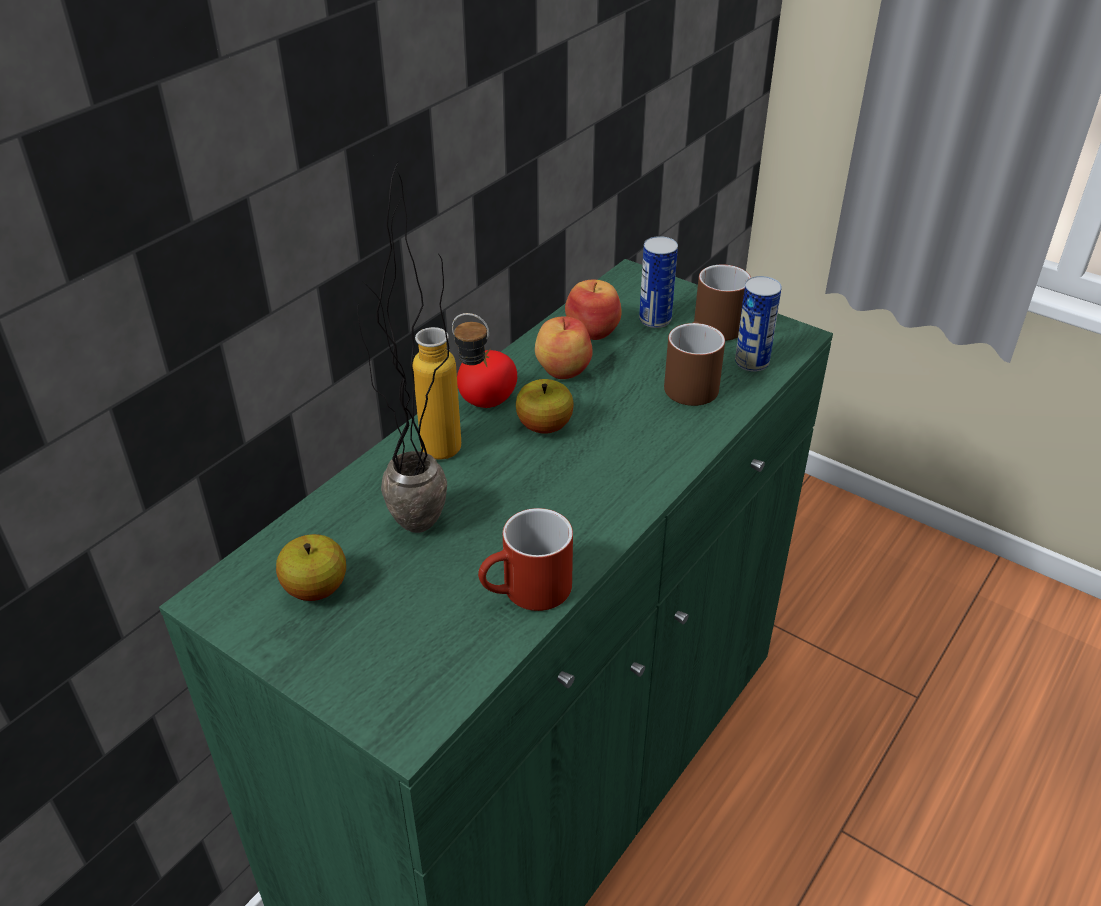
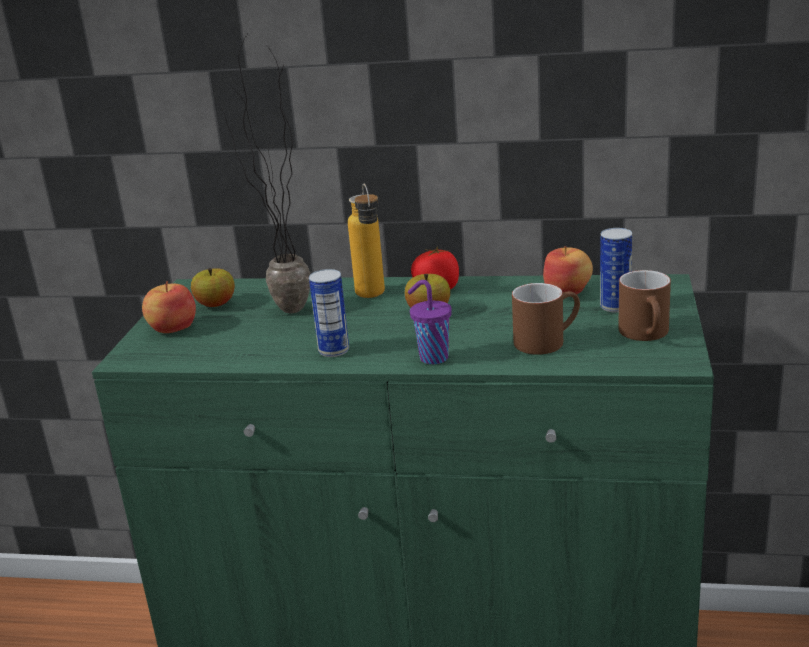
camera: 65 degrees right, 15 degrees down
(527, 593) = (257, 356): red mug -> none
(562, 370) = (501, 298): apple -> apple (172, 328)
(661, 463) = (432, 358): none -> purple cup
(751, 362) = (610, 355): can -> can (333, 350)

